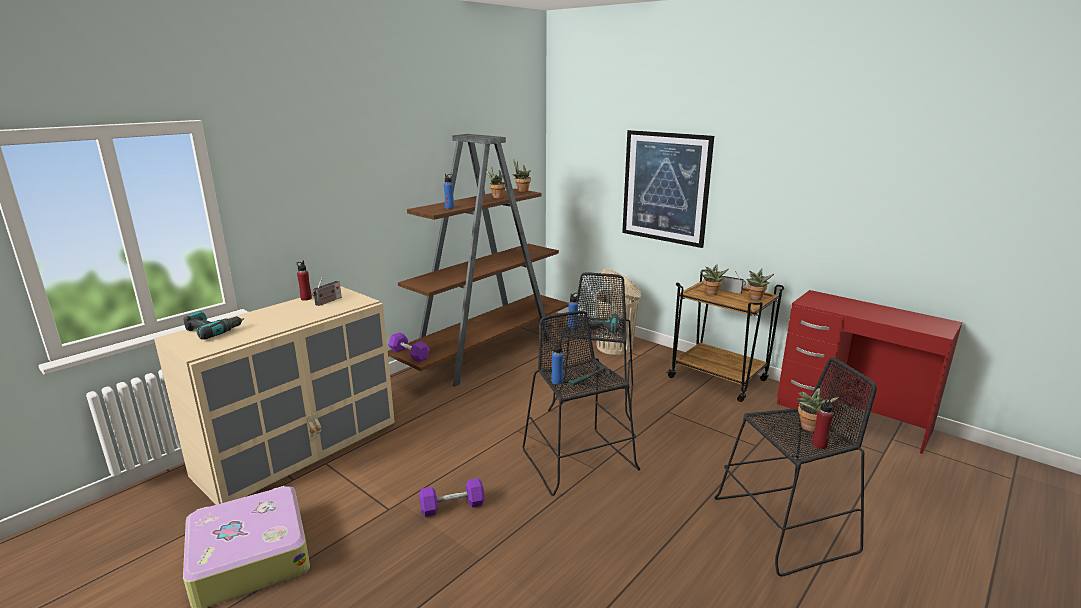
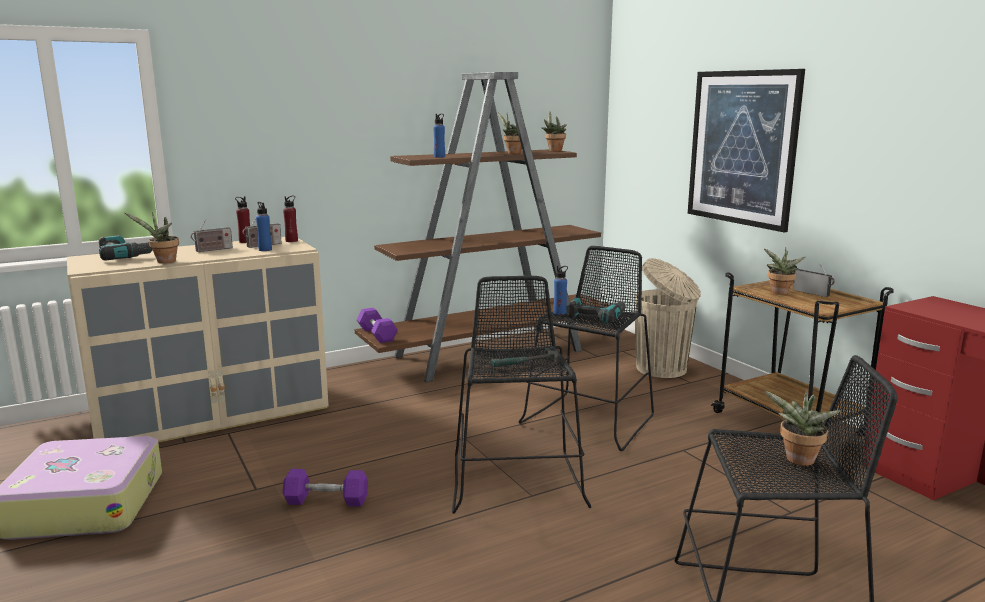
camera: 20 degrees right, 5 degrees down
(288, 312) = (212, 250): none -> radio
(557, 381) = (481, 361): blue bottle -> blue bottle (265, 249)
(755, 299) = (844, 304): potted plant -> potted plant (163, 262)
(819, 445) = (795, 481): red bottle -> red bottle (291, 241)

